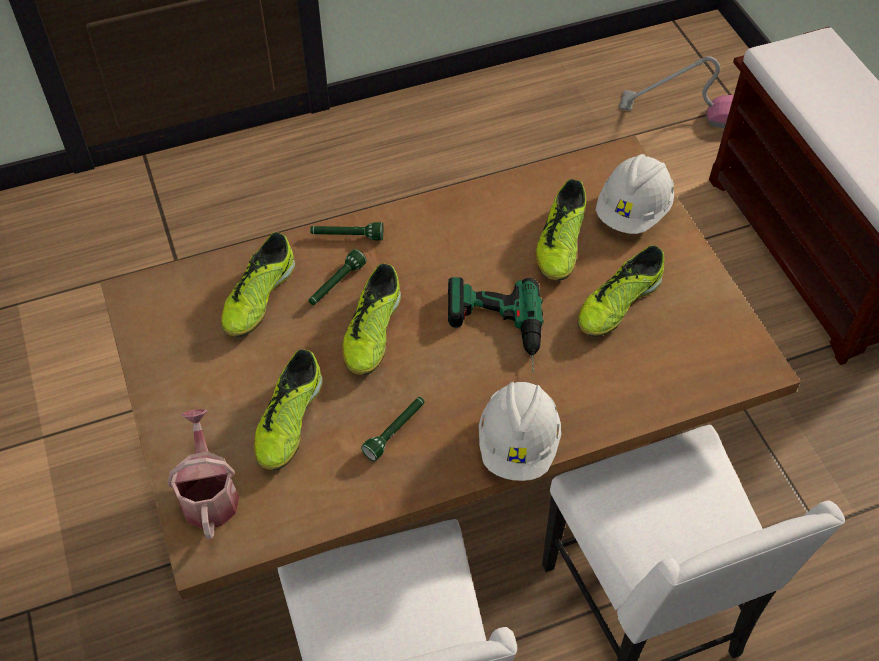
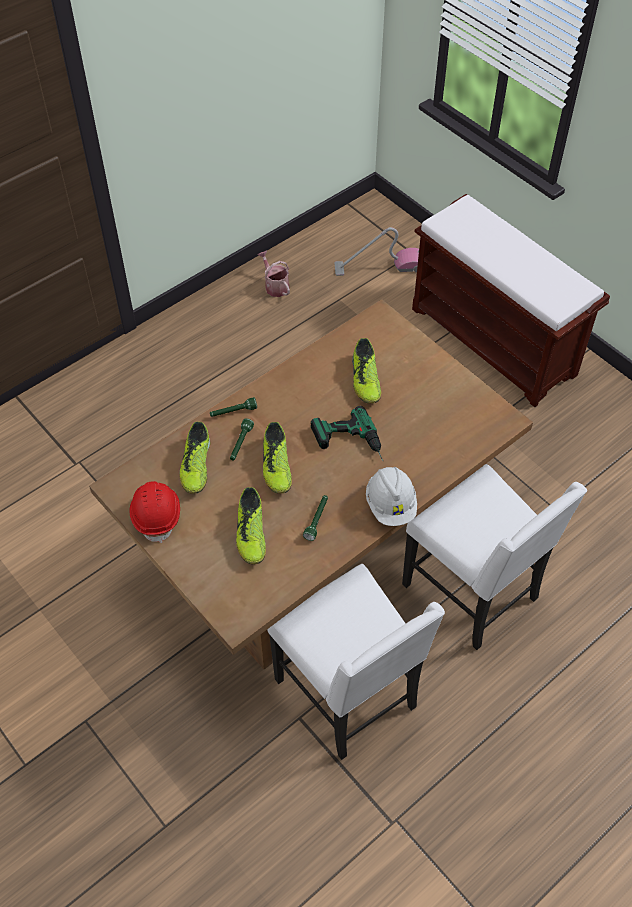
camera: 20 degrees left, 0 degrees up
(170, 351) = (157, 515): none -> red hard hat
(209, 494) = (223, 589): watering can -> watering can (275, 286)
(618, 303) = (414, 406): shoe -> none
(633, 211) = (400, 348): white hard hat -> none

